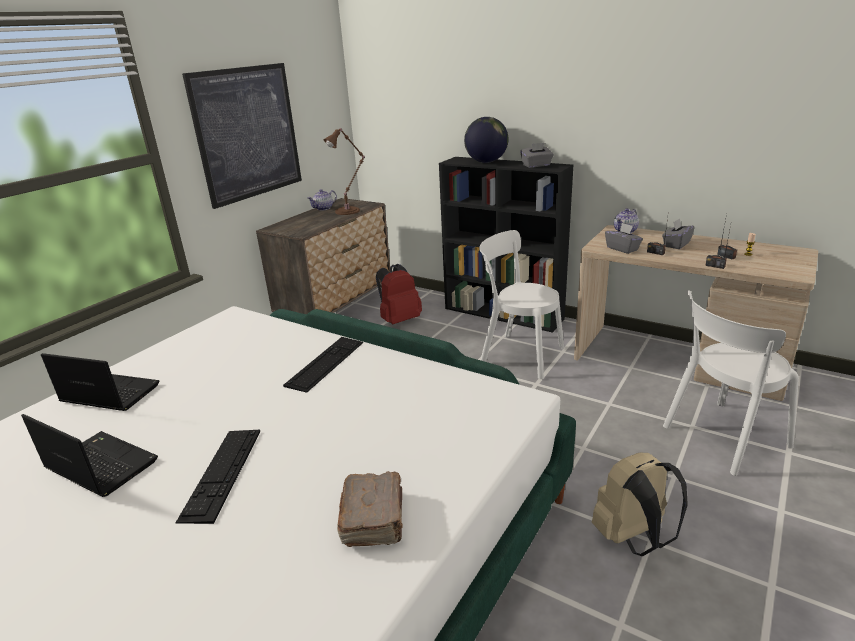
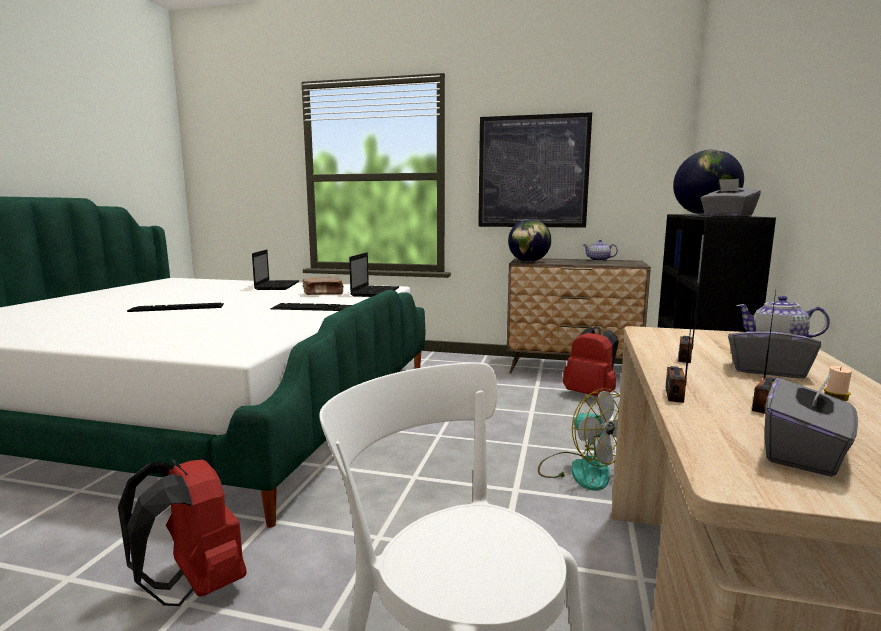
camera: 70 degrees right, 15 degrees down
(99, 465) = (200, 294): laptop -> laptop (375, 292)
(301, 230) = (528, 261): none -> globe
(349, 211) = (604, 263): brown table lamp -> none
(374, 519) = (98, 333): brown book -> brown book (323, 293)
(518, 355) = (581, 470): white chair -> fan
(622, 249) = (669, 341): grey tissue box -> grey tissue box (804, 454)
(633, 538) = (195, 587): beige backpack -> red backpack

